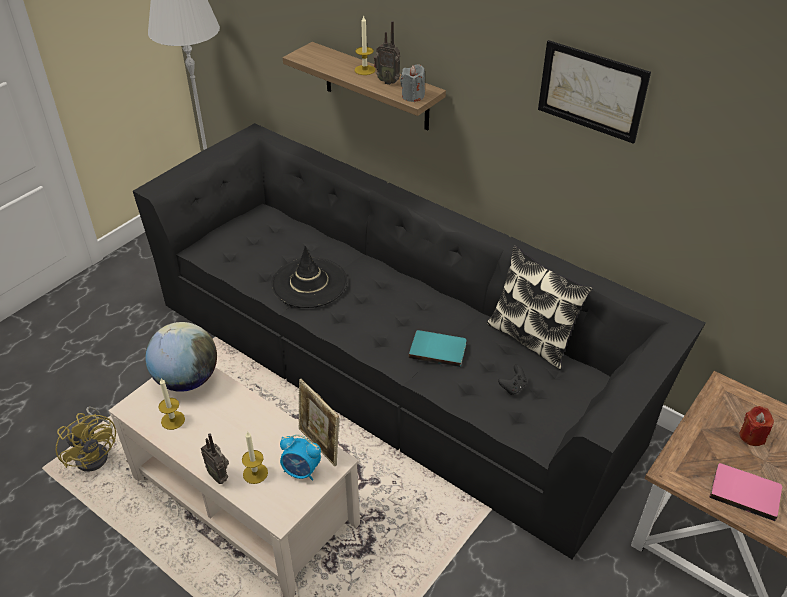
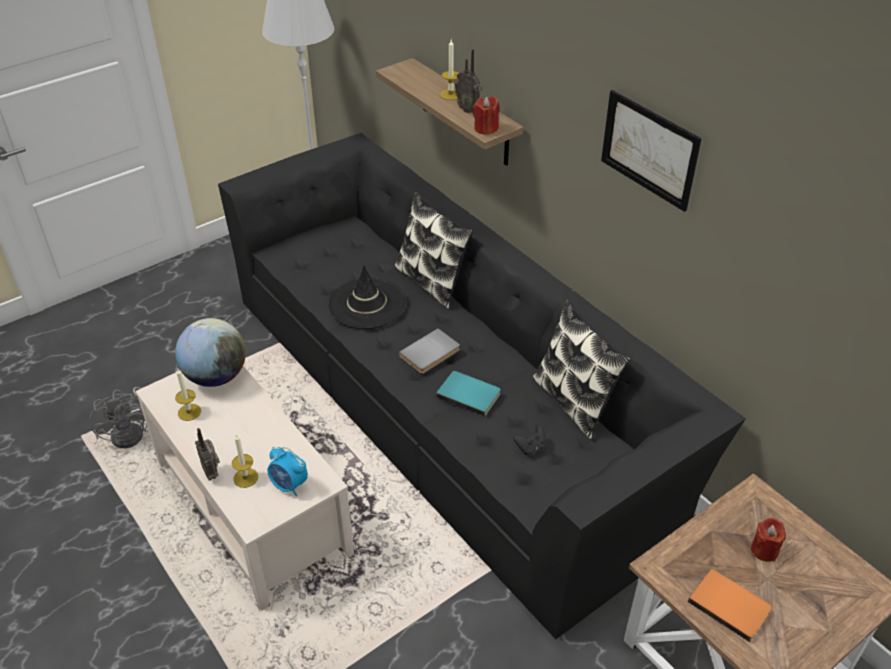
camera: 15 degrees right, 0 degrees up
(95, 453) = (132, 432): yellow fan -> grey fan
(320, 446) = (316, 465): picture frame -> none
(360, 252) = (432, 282): none -> pillow
(388, 318) = (431, 354): none -> grey book
(413, 96) = (486, 128): grey candle -> red candle
(745, 491) = (730, 604): pink book -> orange book

